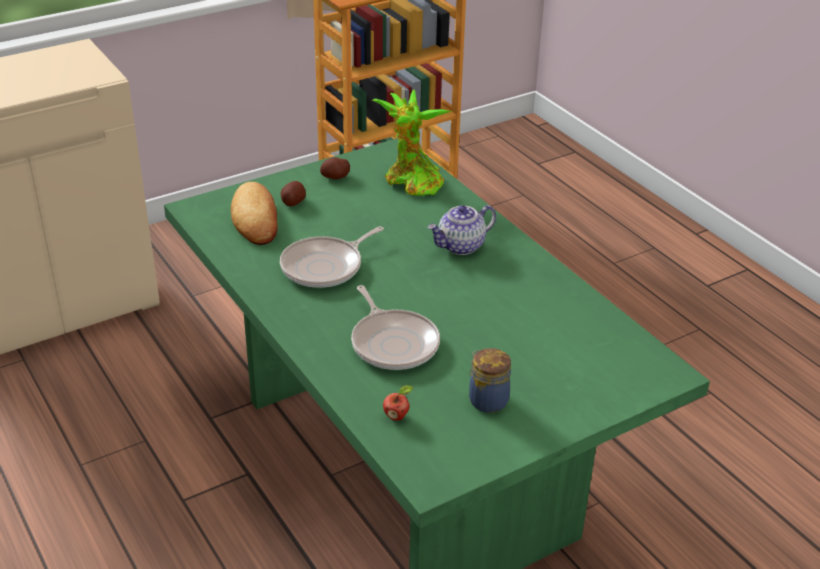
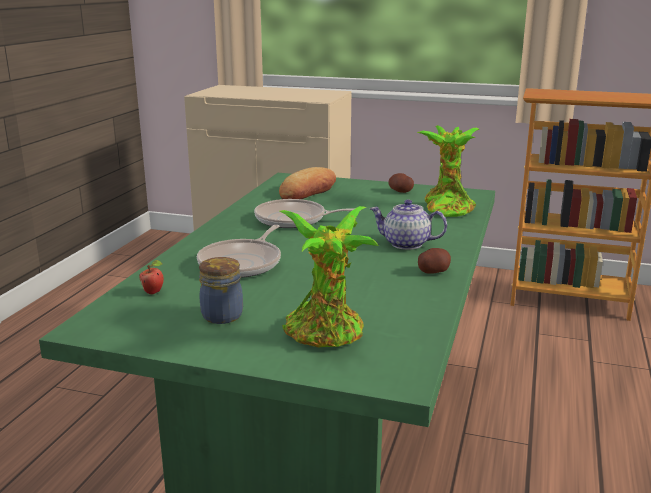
camera: 50 degrees right, 15 degrees down
(293, 202) = (347, 192): potato -> potato (433, 271)
(576, 369) = (326, 335): none -> potted plant

